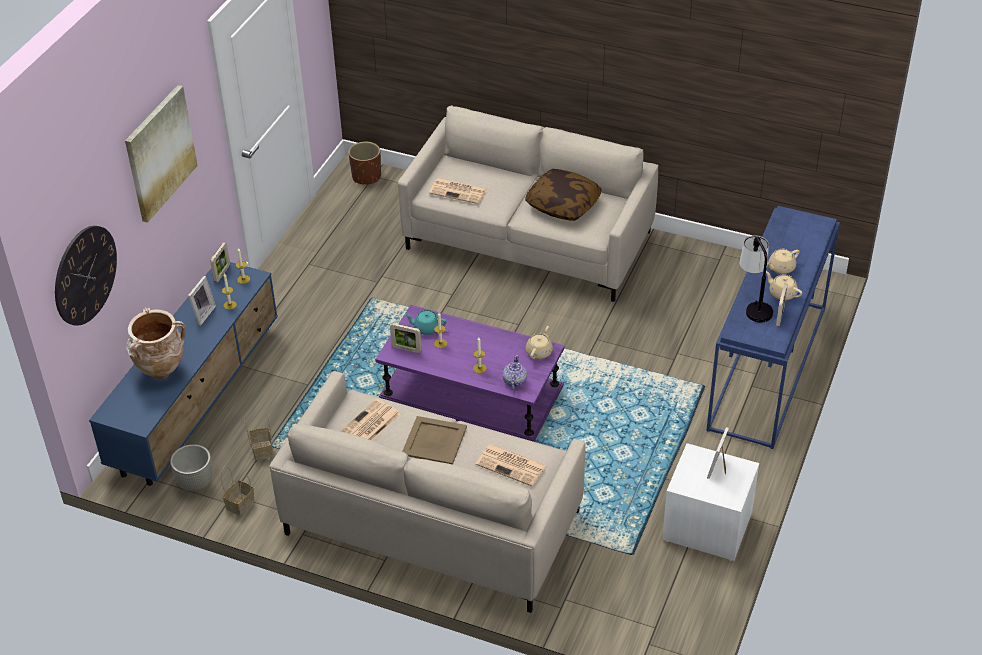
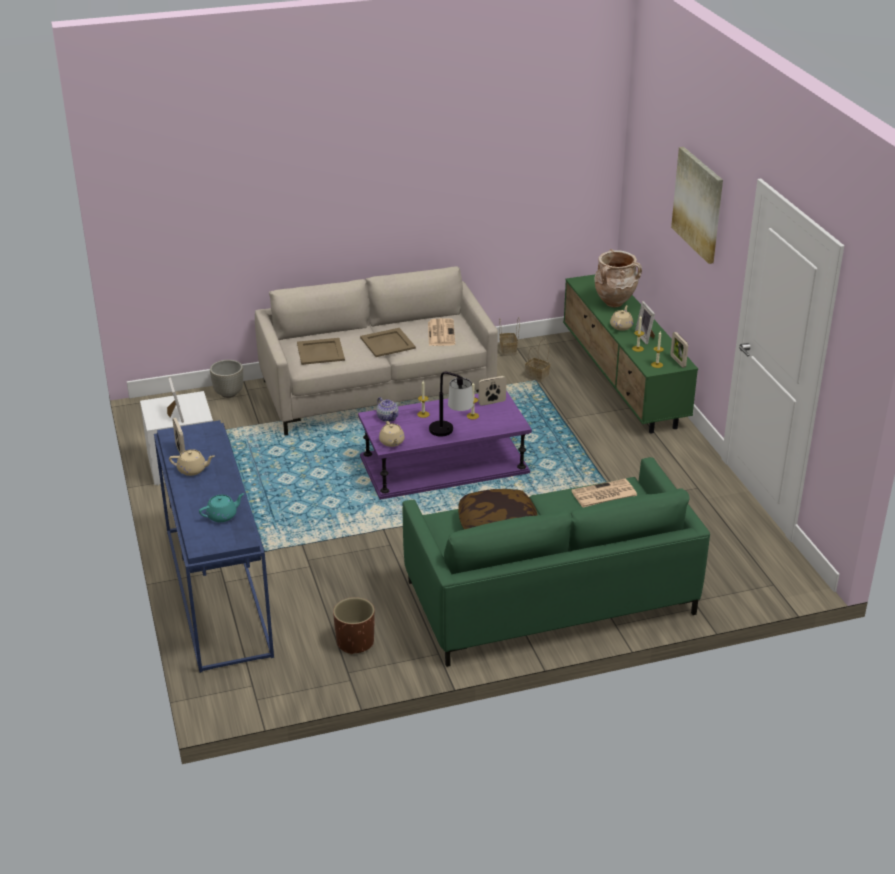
camera: 140 degrees right, 10 degrees down
(85, 275) = (642, 185): wall clock -> none
(195, 483) = (550, 347): grey planter -> grey planter (229, 393)
(198, 399) = (623, 380): blue tv stand -> green tv stand
(367, 177) = (778, 580): brown planter -> brown planter (355, 642)
(426, 328) = (497, 420): turquoise teapot -> turquoise teapot (222, 516)
(512, 465) = (320, 352): newspaper -> beige tray
(528, 241) = (548, 597): beige sofa -> green sofa
(753, 305) = (211, 451): table lamp -> table lamp (451, 433)
(780, 268) = (210, 489): beige teapot -> beige teapot (621, 326)

